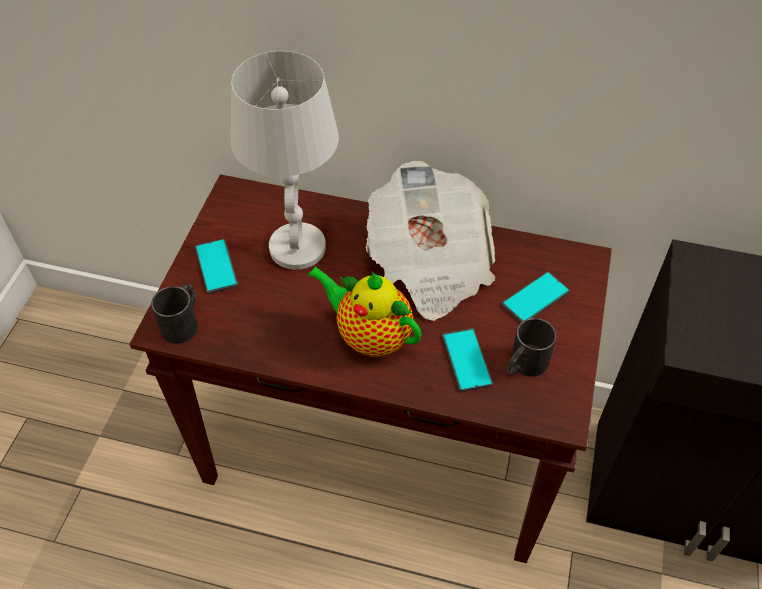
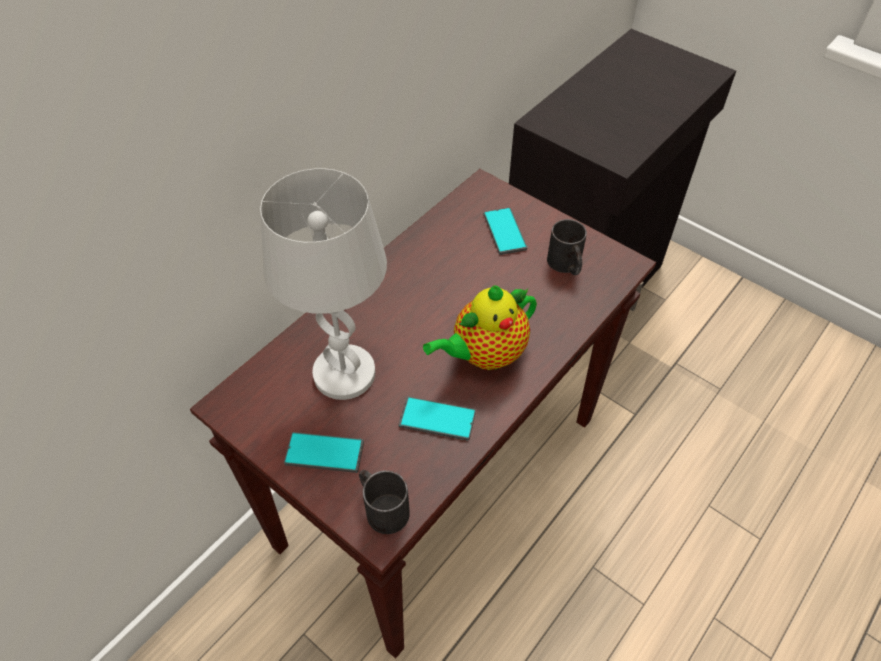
camera: 65 degrees left, 0 degrees up
(430, 265) = (428, 282): newspaper -> none
(466, 360) = (544, 299): phone -> phone (437, 419)

